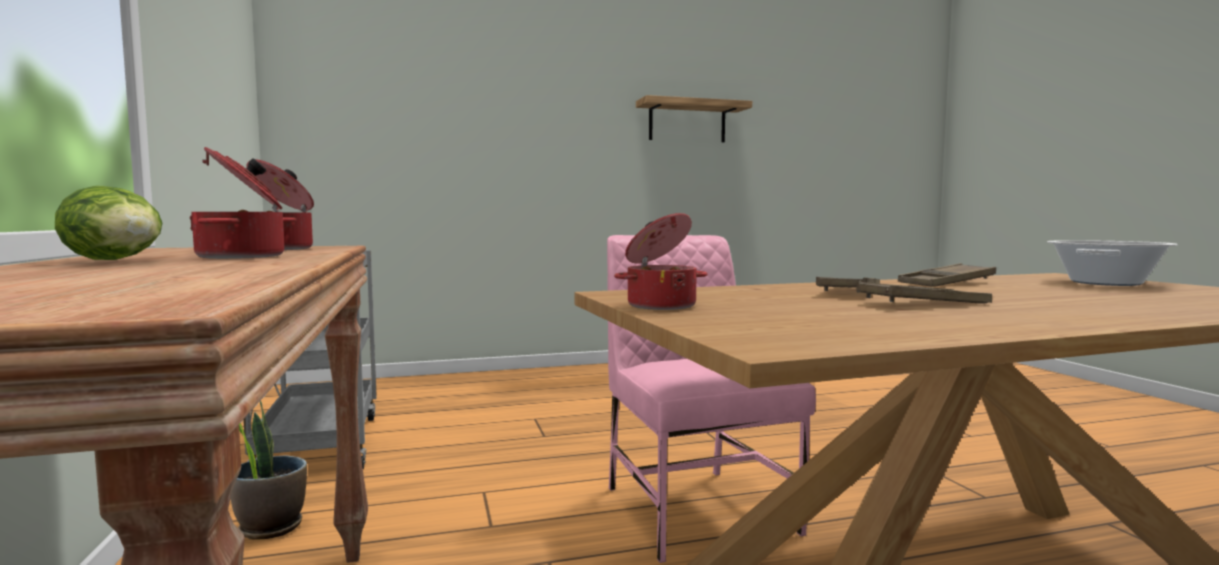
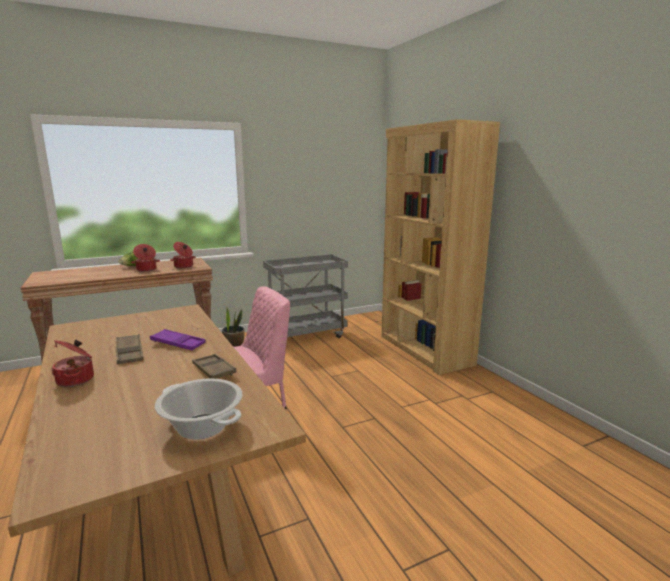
camera: 80 degrees right, 10 degrees up
(496, 379) = (424, 350): none -> brown bookcase
(660, 305) = (149, 315): cooking pot -> cooking pot (76, 379)
(687, 122) = (594, 189): shelf -> none
(849, 291) = (178, 343): brown tray -> purple tray

